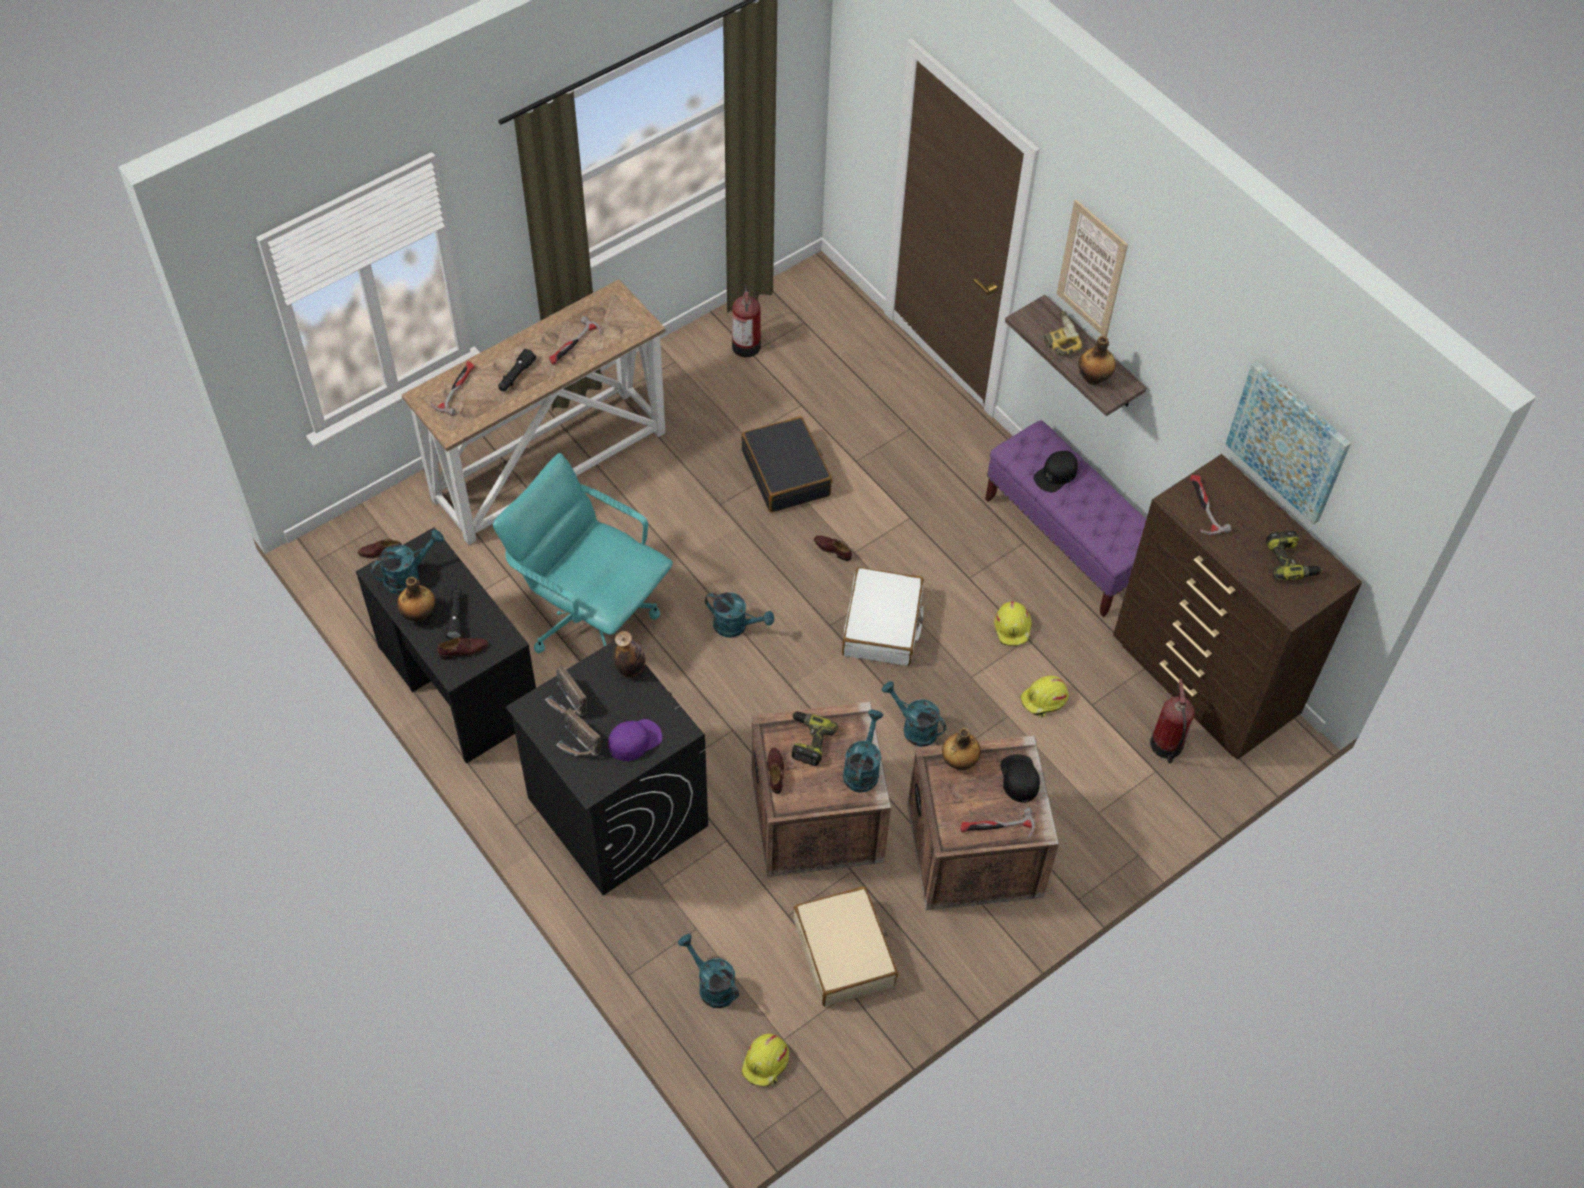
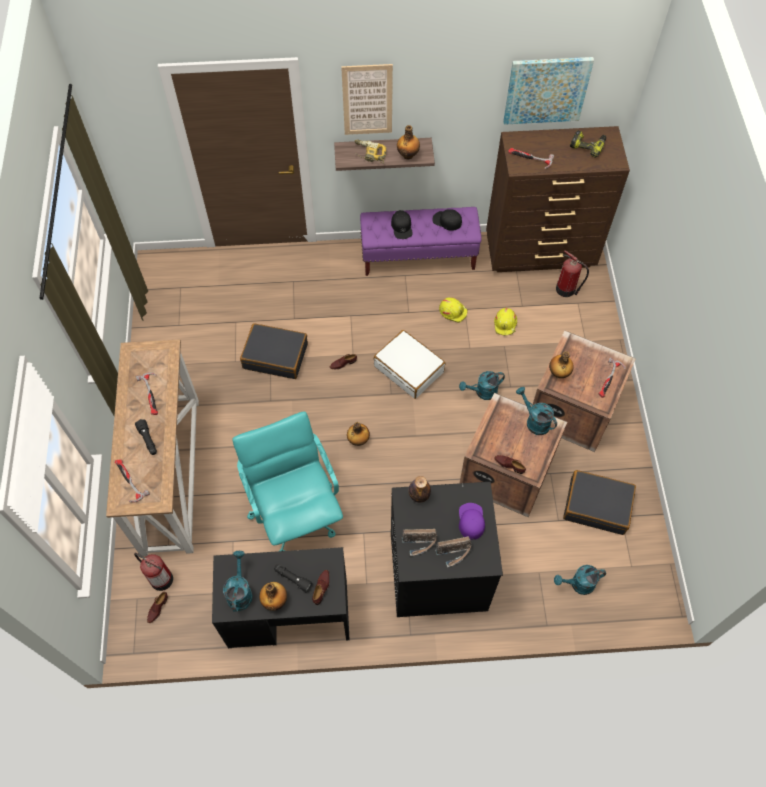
camera: 55 degrees left, 5 degrees up
(591, 615) = (295, 512): turquoise office chair -> turquoise office chair turned 90 degrees clockwise
(736, 626) = (358, 440): turquoise watering can -> bottle
(746, 344) = (171, 324): fire extinguisher -> fire extinguisher (160, 578)
(766, 1063) = (640, 583): yellow hard hat -> none
(808, 741) = (499, 437): power drill -> none
(844, 953) = (597, 506): beige suitcase -> black suitcase
(1019, 778) = (586, 352): black cap -> black cap (447, 221)

